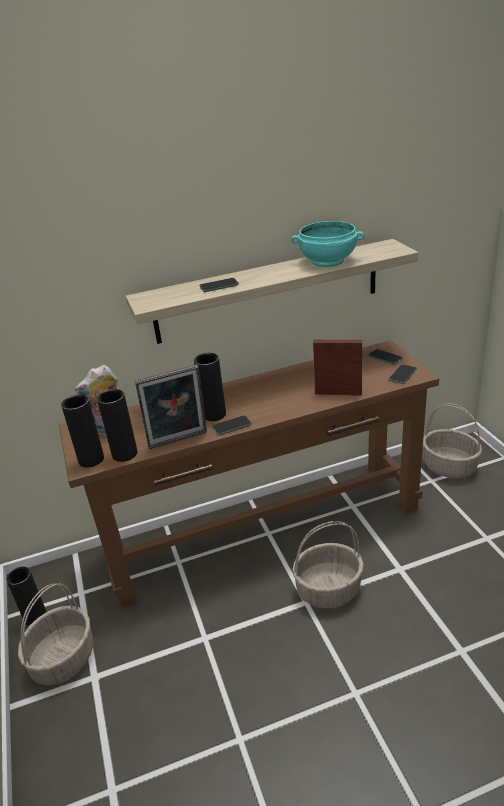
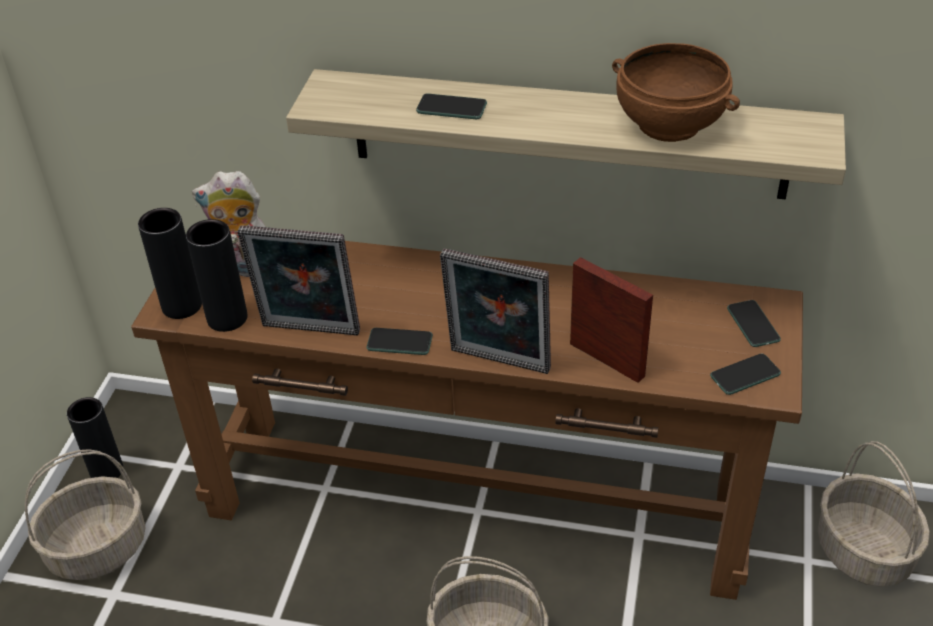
camera: 30 degrees right, 10 degrees up
(214, 414) = (395, 308): black vase -> none
(290, 414) = (498, 363): none -> picture frame
(327, 261) = (668, 125): turquoise bowl -> brown bowl

